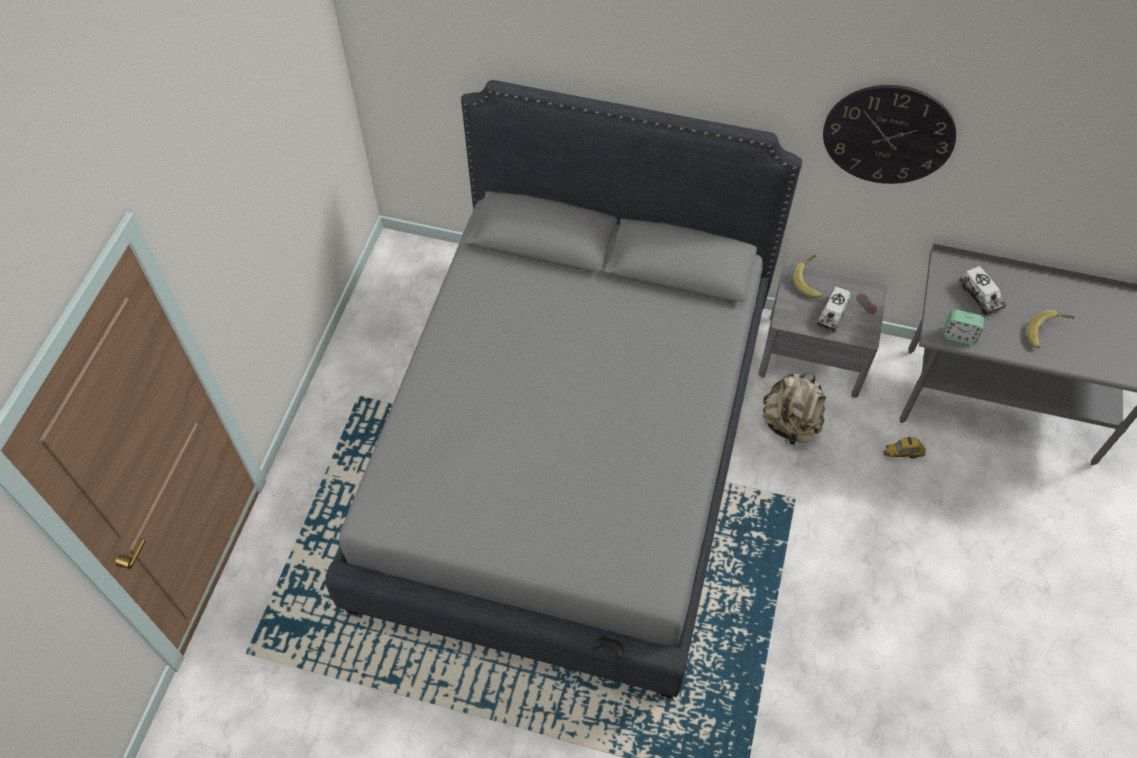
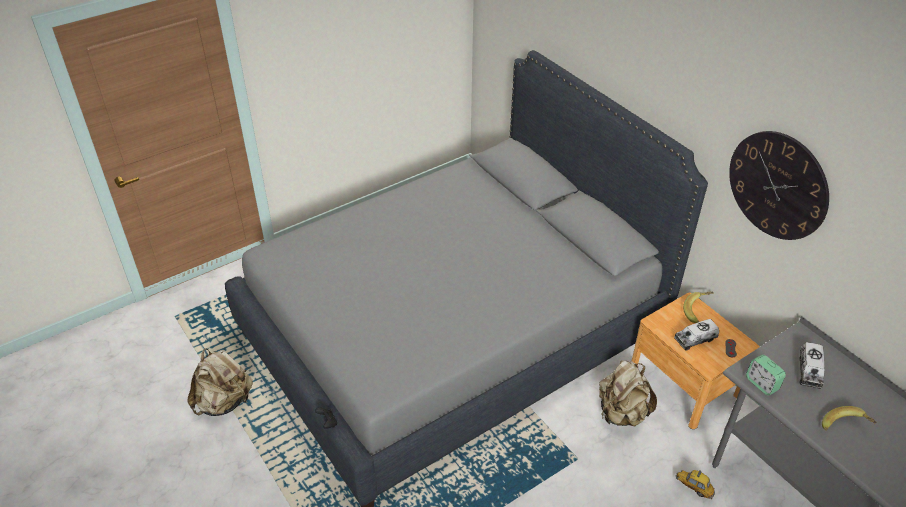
camera: 40 degrees right, 15 degrees down
(416, 703) = (224, 402): none -> beige backpack
(813, 355) = (684, 383): grey nightstand -> brown nightstand

